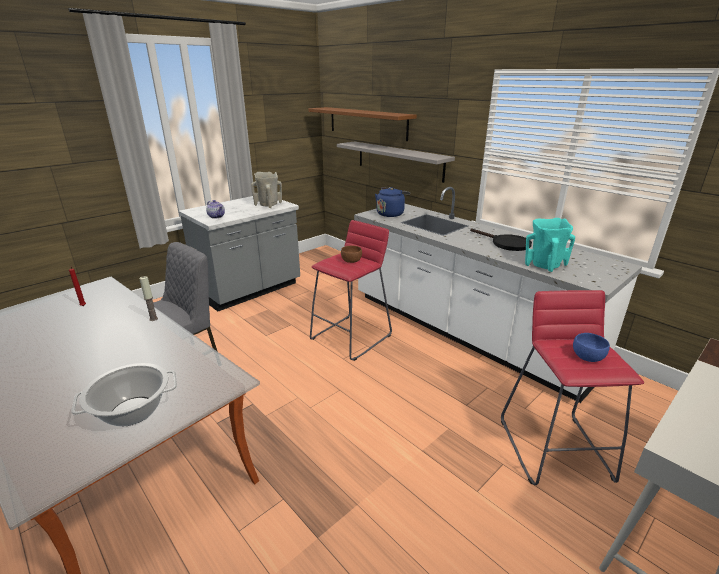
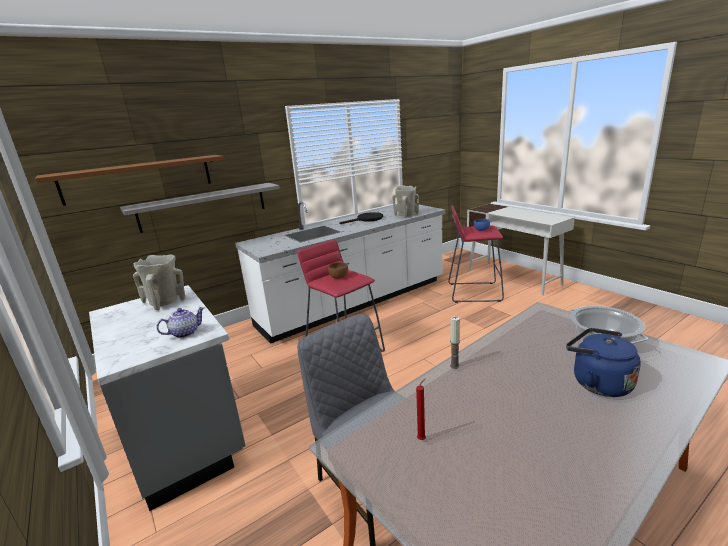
camera: 80 degrees left, 5 degrees down
(391, 214) = (271, 245): blue kettle -> blue kettle (597, 383)
(543, 265) = (406, 215): turquoise vase -> beige vase

